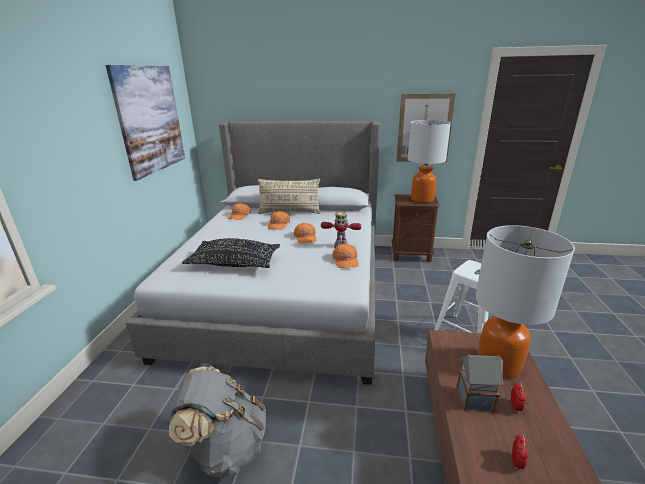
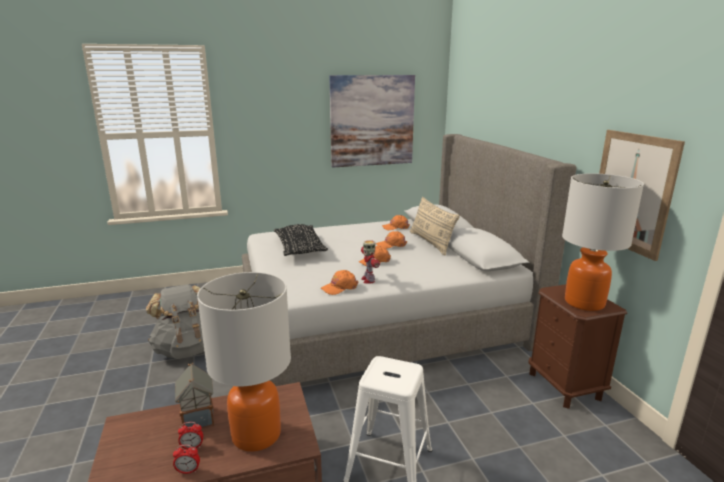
camera: 65 degrees right, 5 degrees down
(516, 462) = (125, 447): alarm clock -> alarm clock (188, 471)

